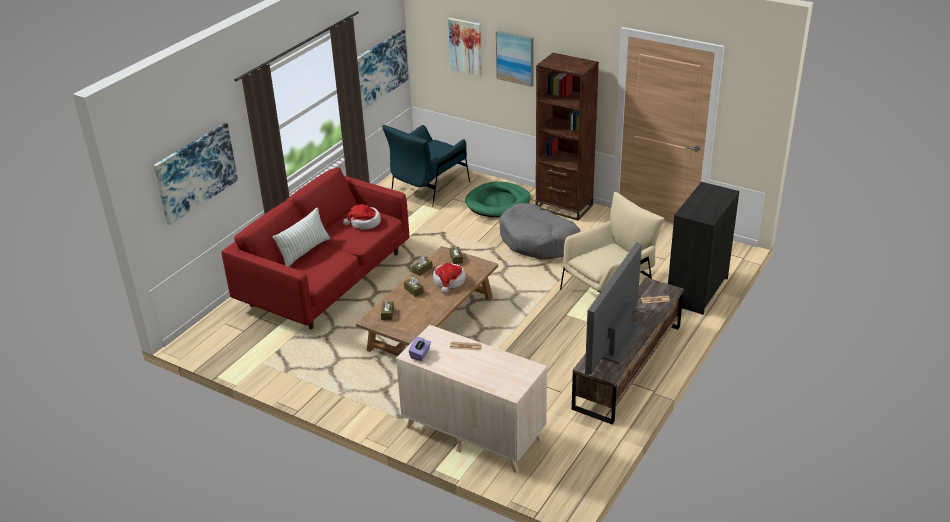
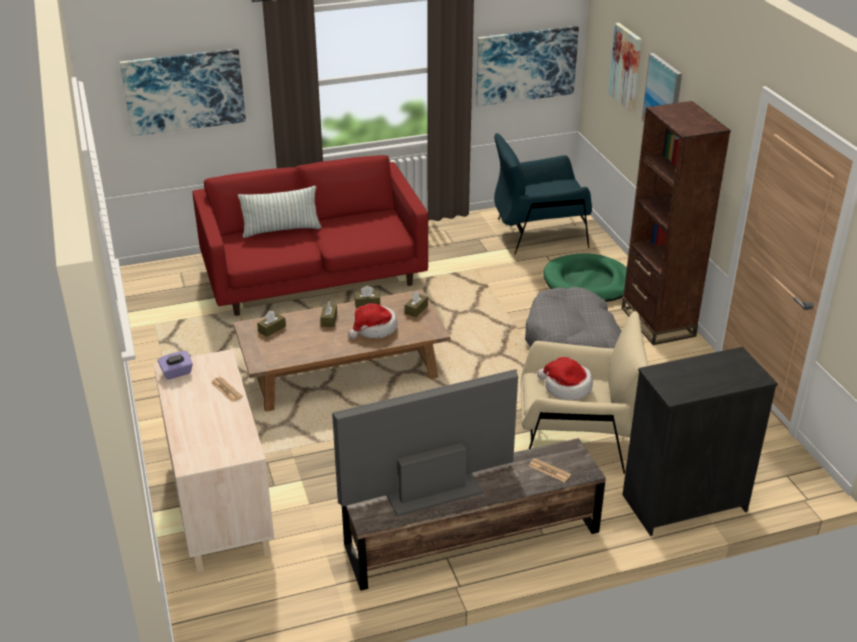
camera: 40 degrees right, 0 degrees up
(364, 223) = (373, 229): hat -> hat (566, 387)

